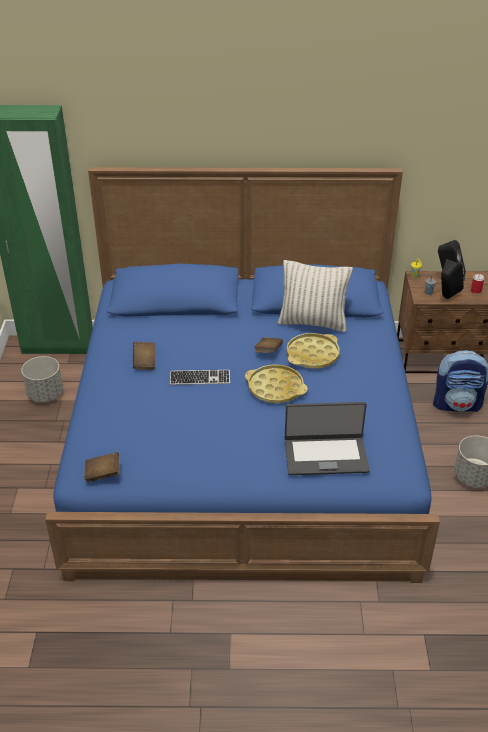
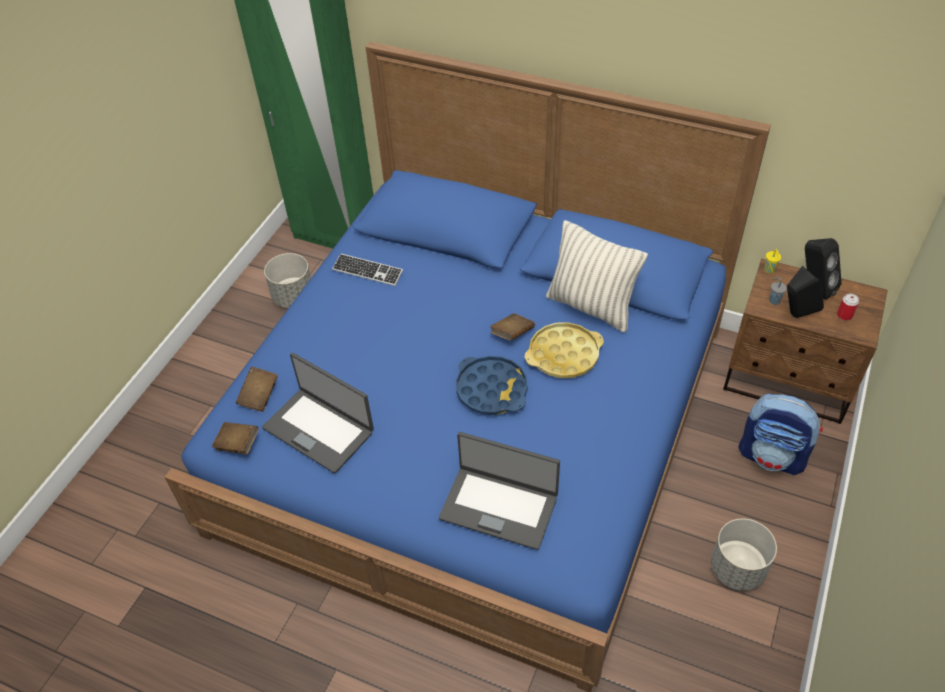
camera: 25 degrees right, 10 degrees up
(144, 362) = (361, 307): brown book -> brown book (259, 396)
(162, 446) = (319, 429): none -> laptop
(200, 379) = (410, 349): keyboard -> keyboard (367, 271)
(275, 388) = (491, 390): yellow tray -> blue tray

